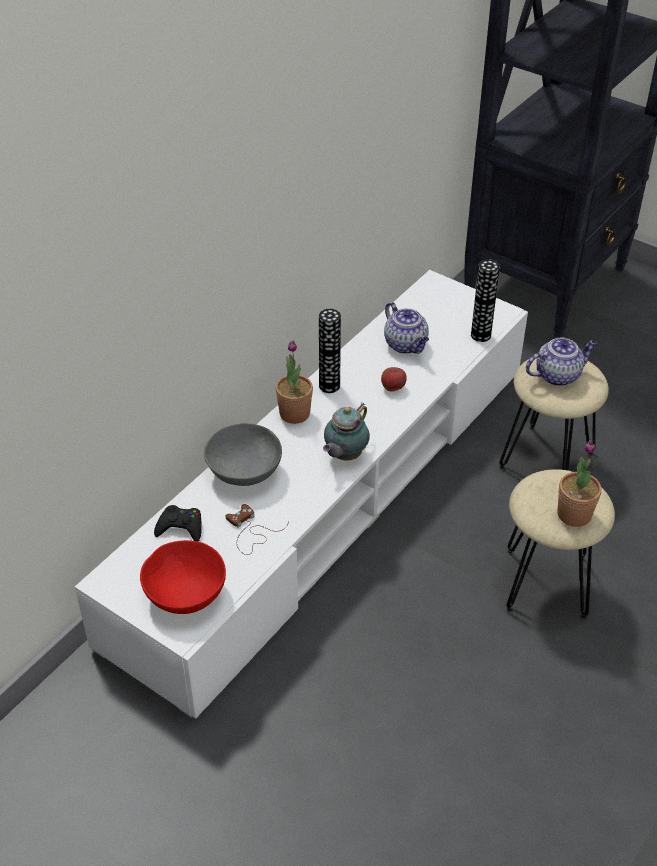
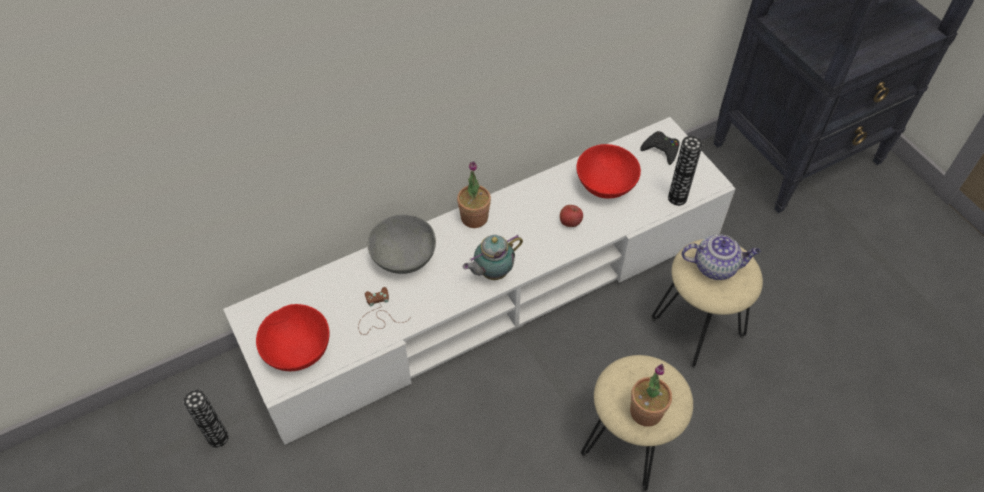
camera: 25 degrees right, 10 degrees up
(181, 527) = (327, 288): black game controller -> black game controller (661, 150)
(329, 386) = (517, 201): vase -> vase (218, 438)
(406, 345) = (606, 185): teapot -> red bowl

